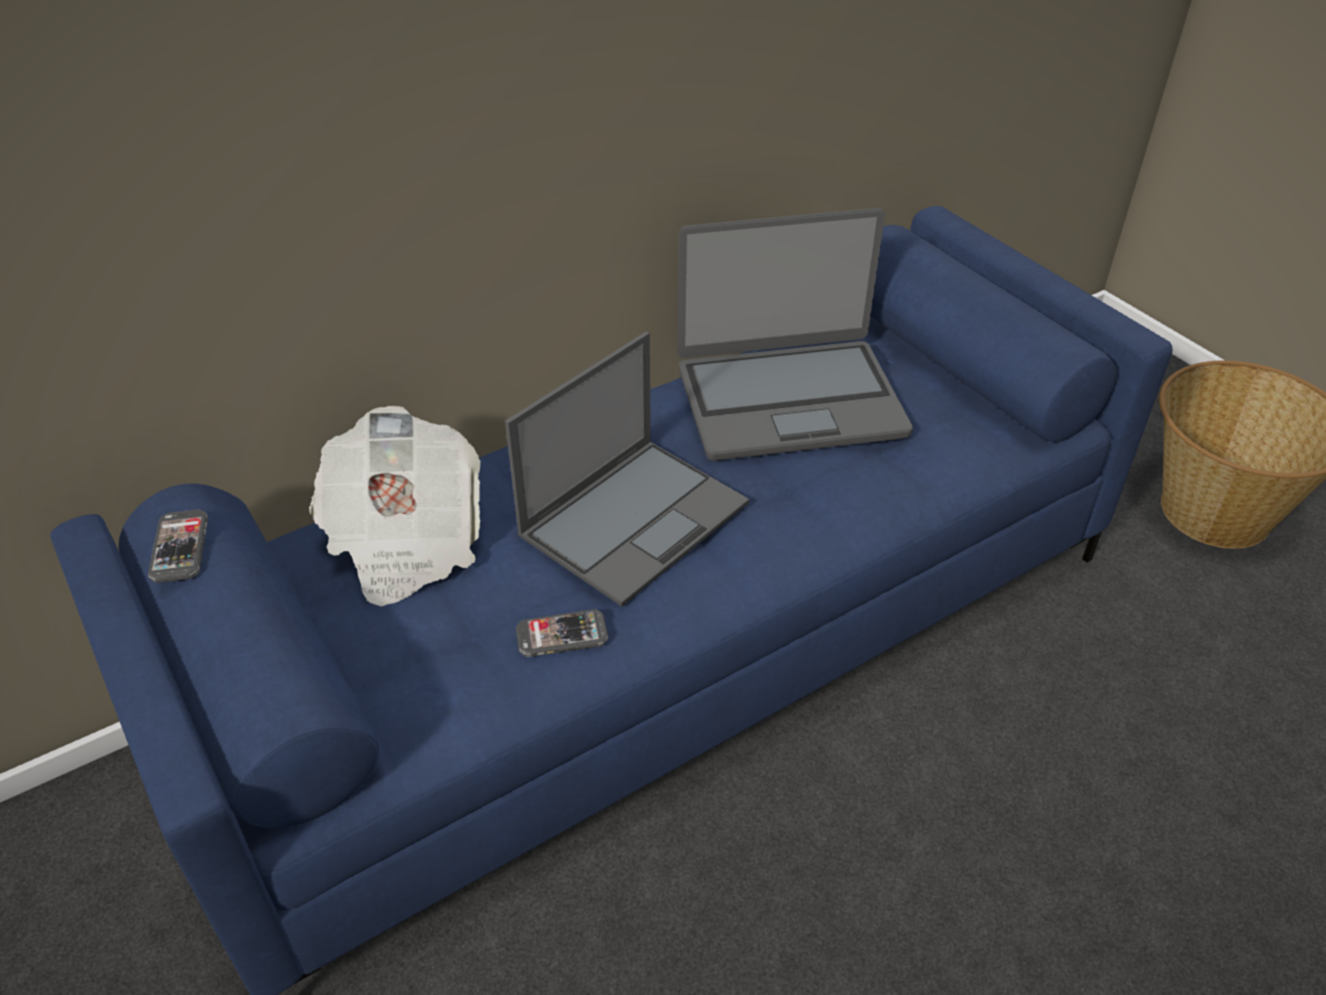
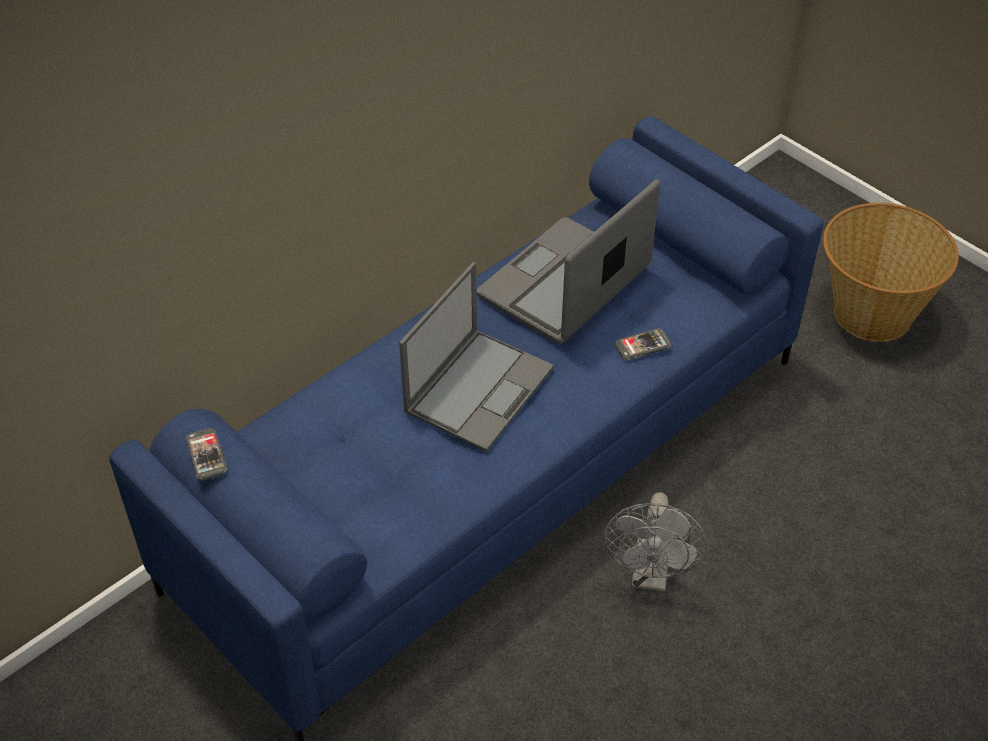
camera: 10 degrees left, 5 degrees up
(404, 540) = (327, 425): newspaper -> none
(562, 635) = (452, 476): phone -> phone (642, 345)
(789, 400) = (566, 284): laptop -> laptop turned 150 degrees clockwise
(858, 832) = (650, 576): none -> grey fan

